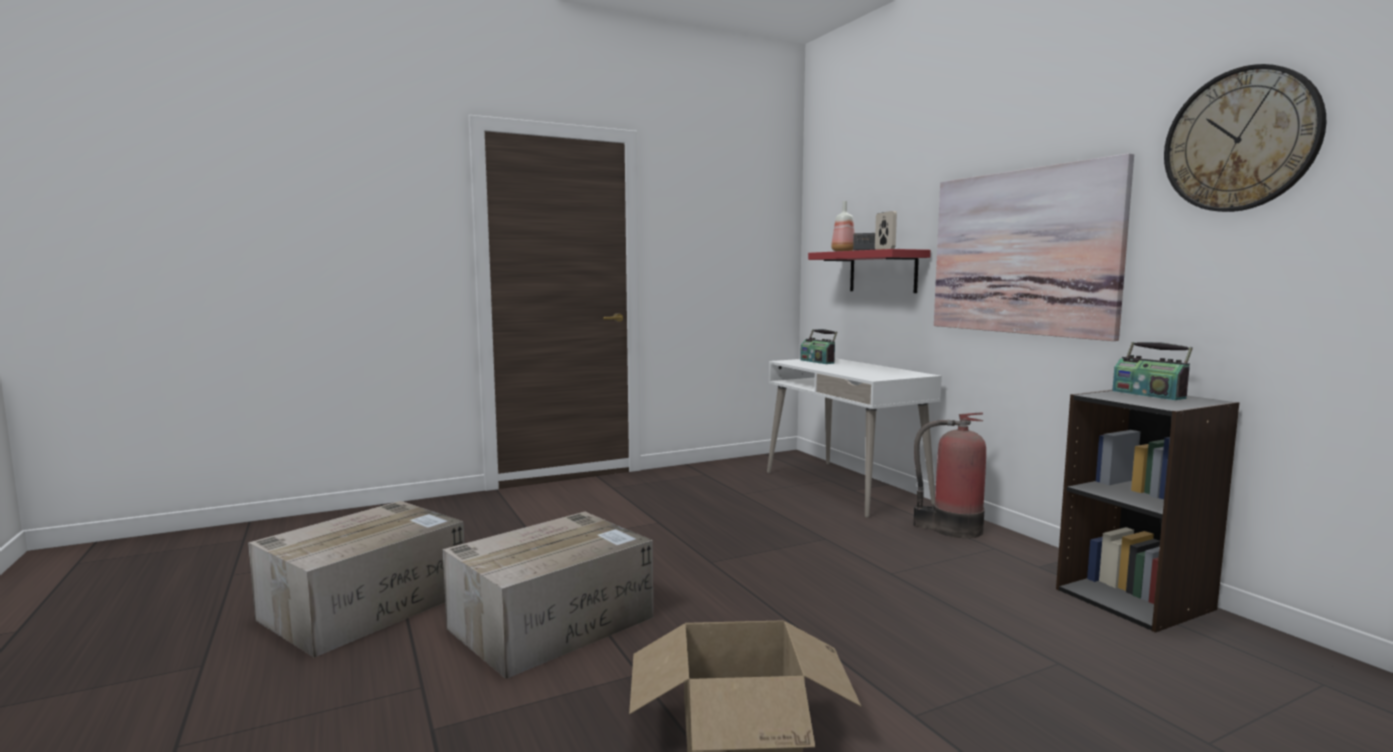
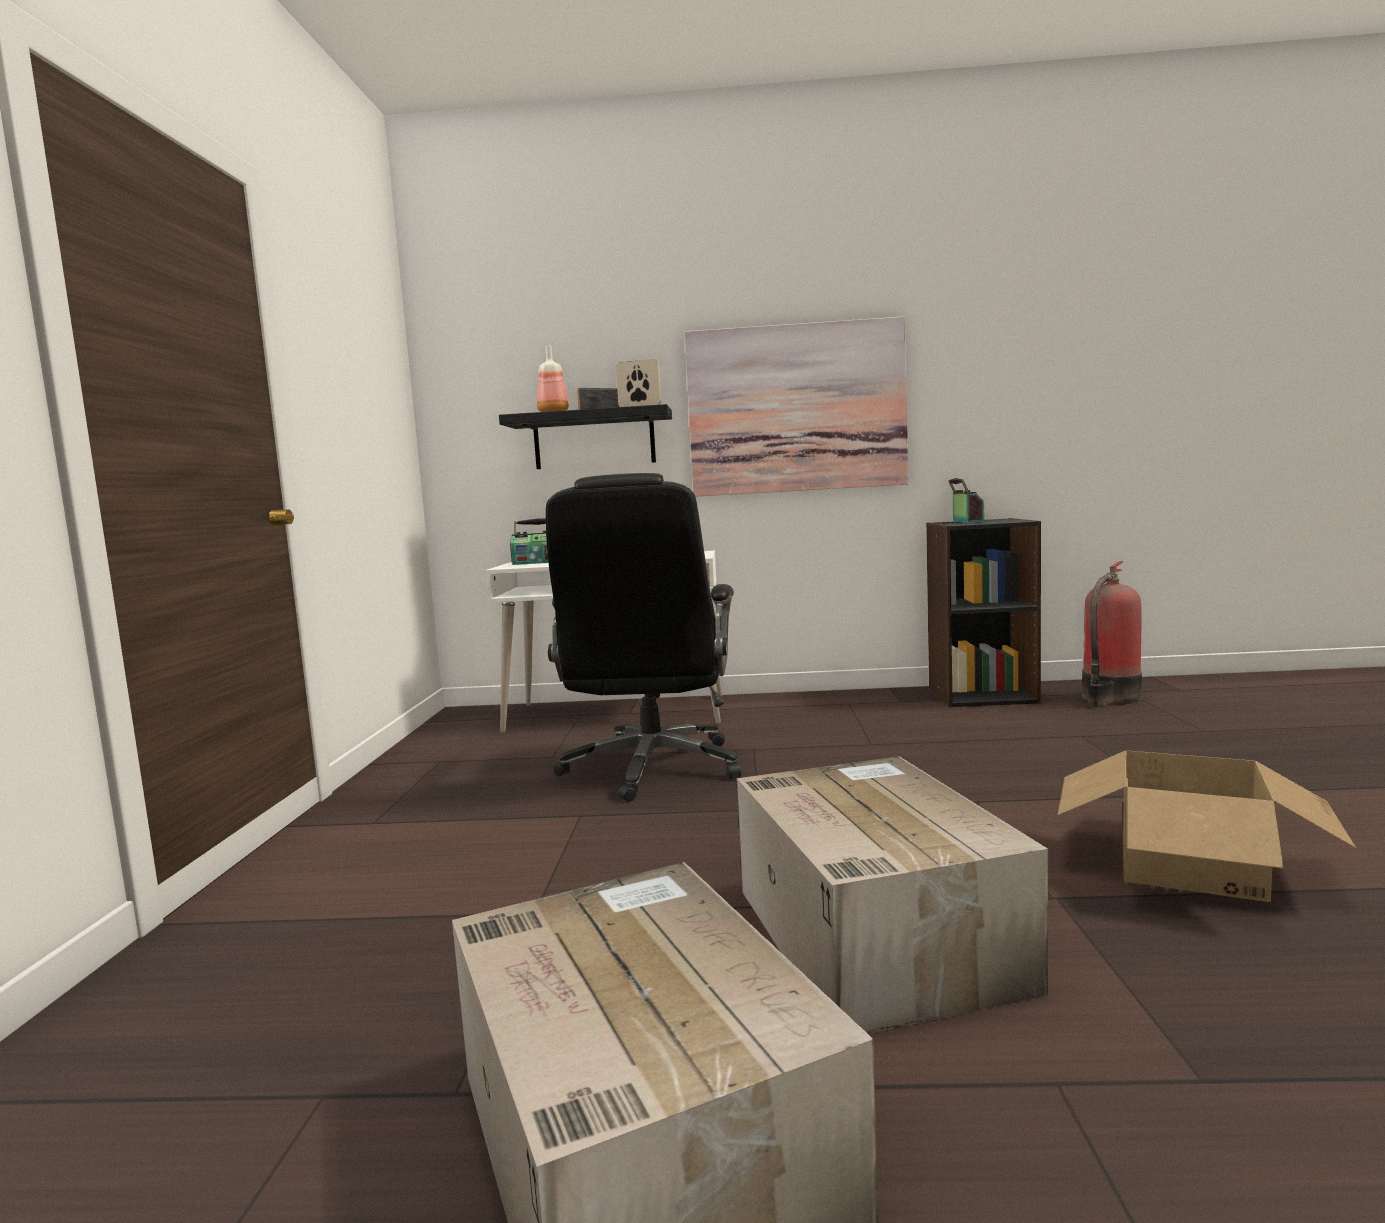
camera: 60 degrees left, 0 degrees up
(749, 521) = (652, 769): none -> black office chair
(882, 272) = (594, 440): red shelf -> black shelf
(952, 529) = (789, 705): fire extinguisher -> fire extinguisher (1109, 698)
(1149, 394) = (966, 521): radio -> radio turned 90 degrees counterclockwise
(1240, 140) = (987, 314): wall clock -> none

